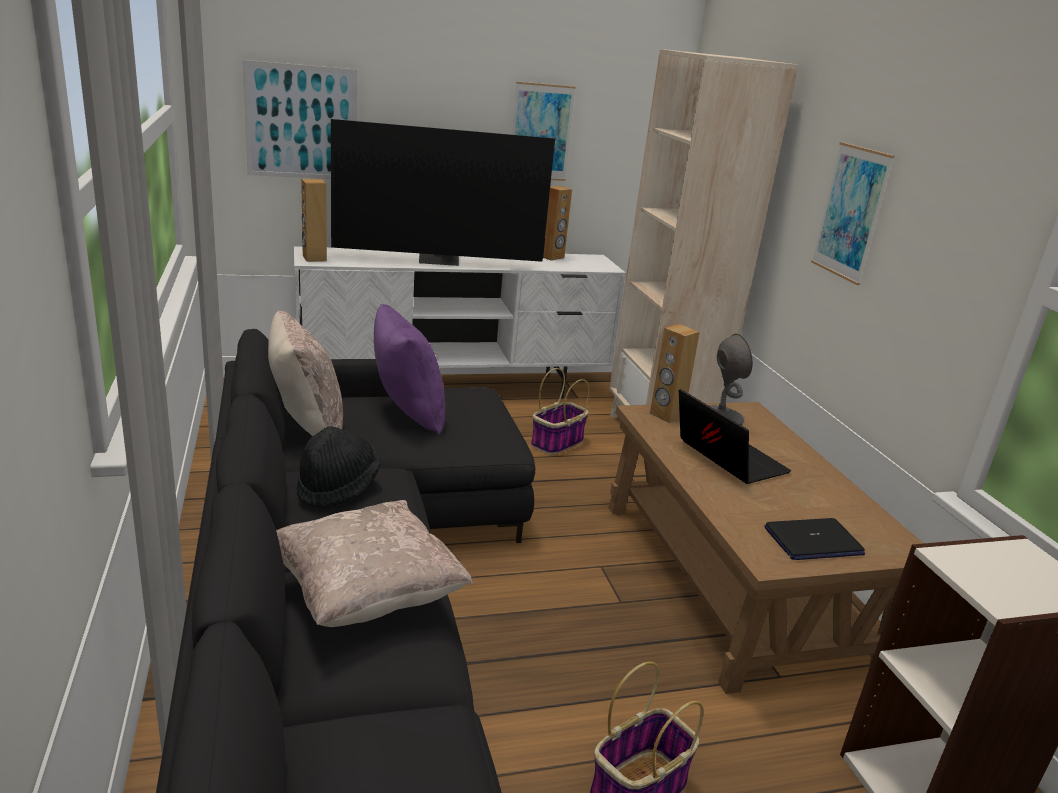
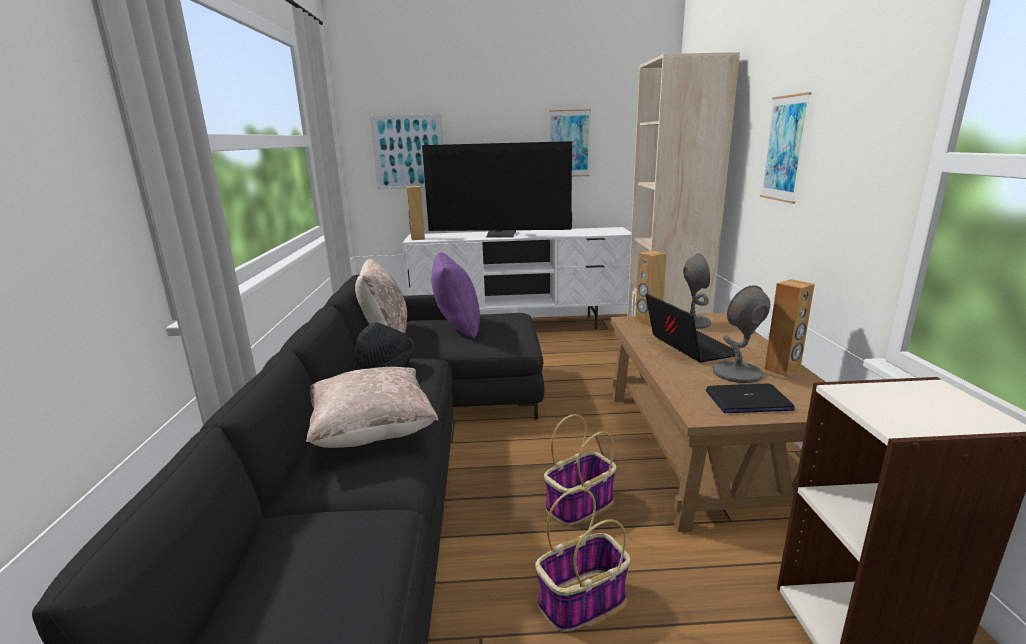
camera: 15 degrees right, 5 degrees down
(551, 257) = (583, 230): brown speaker -> brown speaker (782, 370)
(557, 443) = (584, 357): basket -> basket (579, 505)
(791, 500) = (737, 373): none -> grey table lamp

